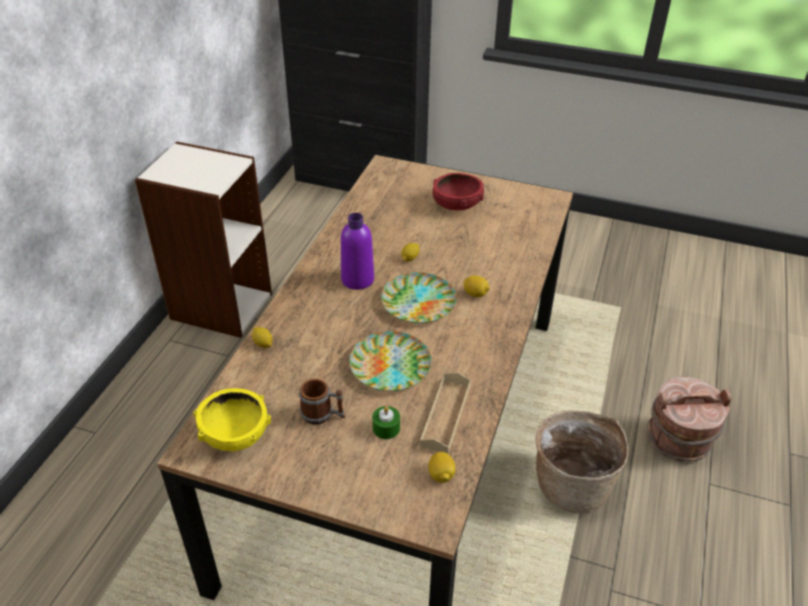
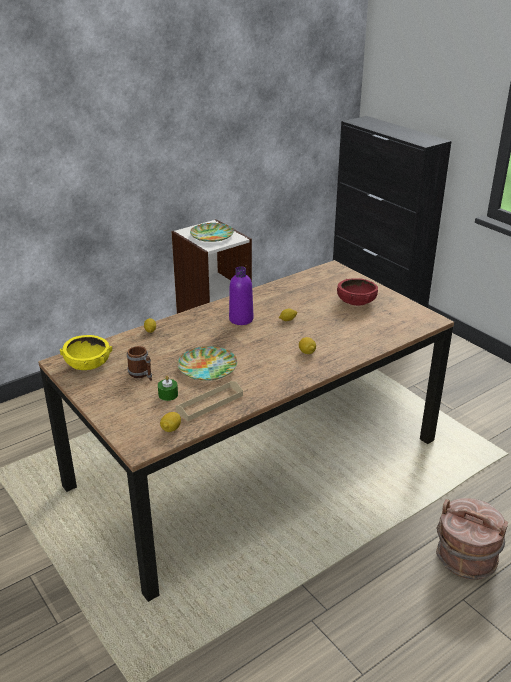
camera: 35 degrees right, 10 degrees down
(418, 302) = (264, 343): plate -> plate (211, 235)
(572, 483) = (349, 544): basket -> none

